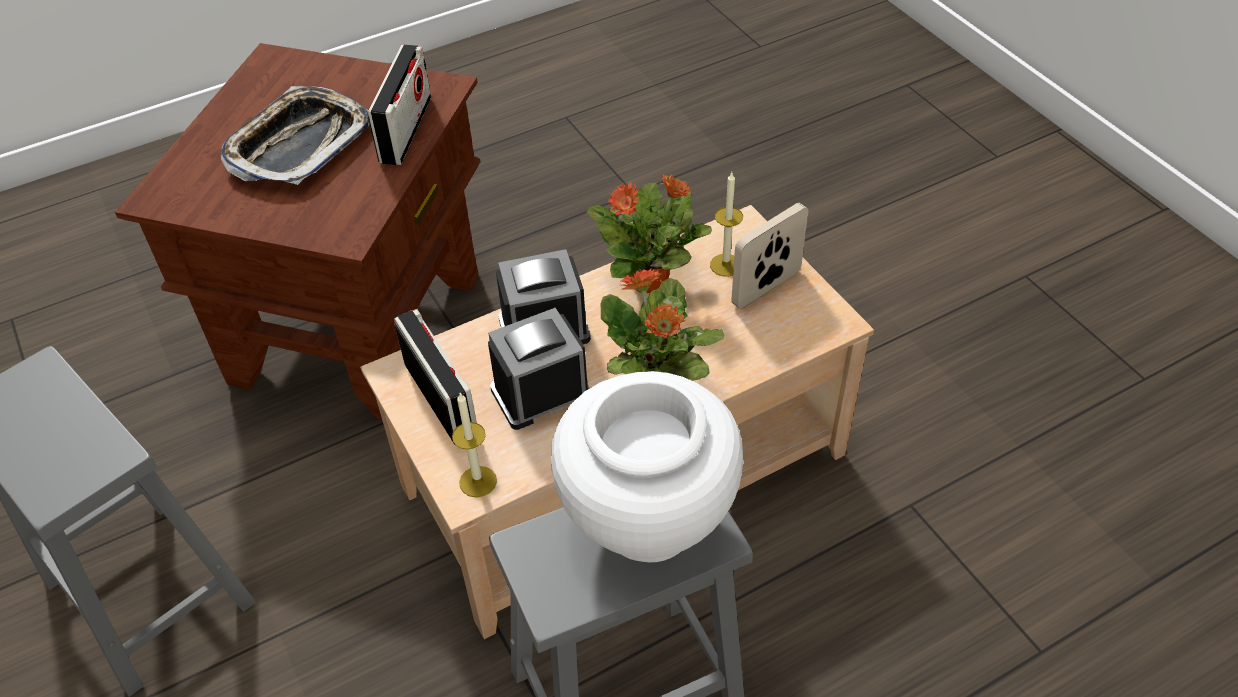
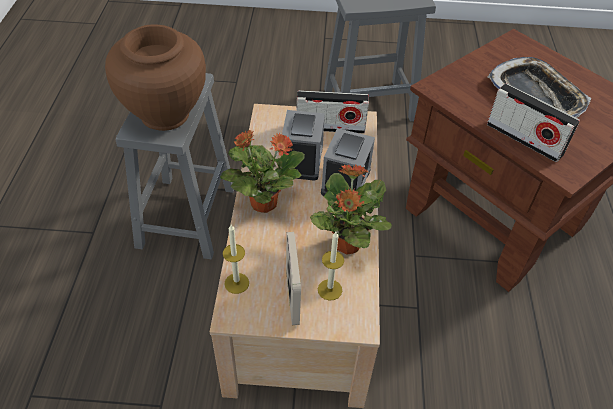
camera: 120 degrees right, 0 degrees up
(478, 481) = (270, 119): candle -> candle (236, 283)
(648, 523) = (165, 115): white vase -> brown vase

